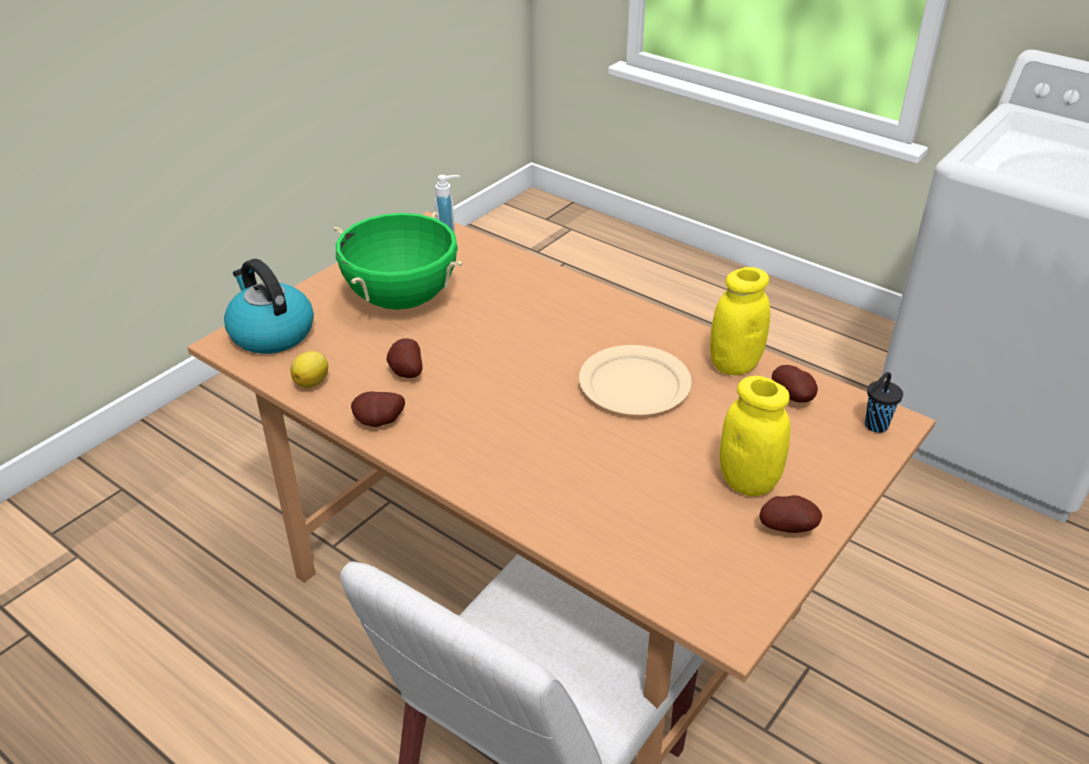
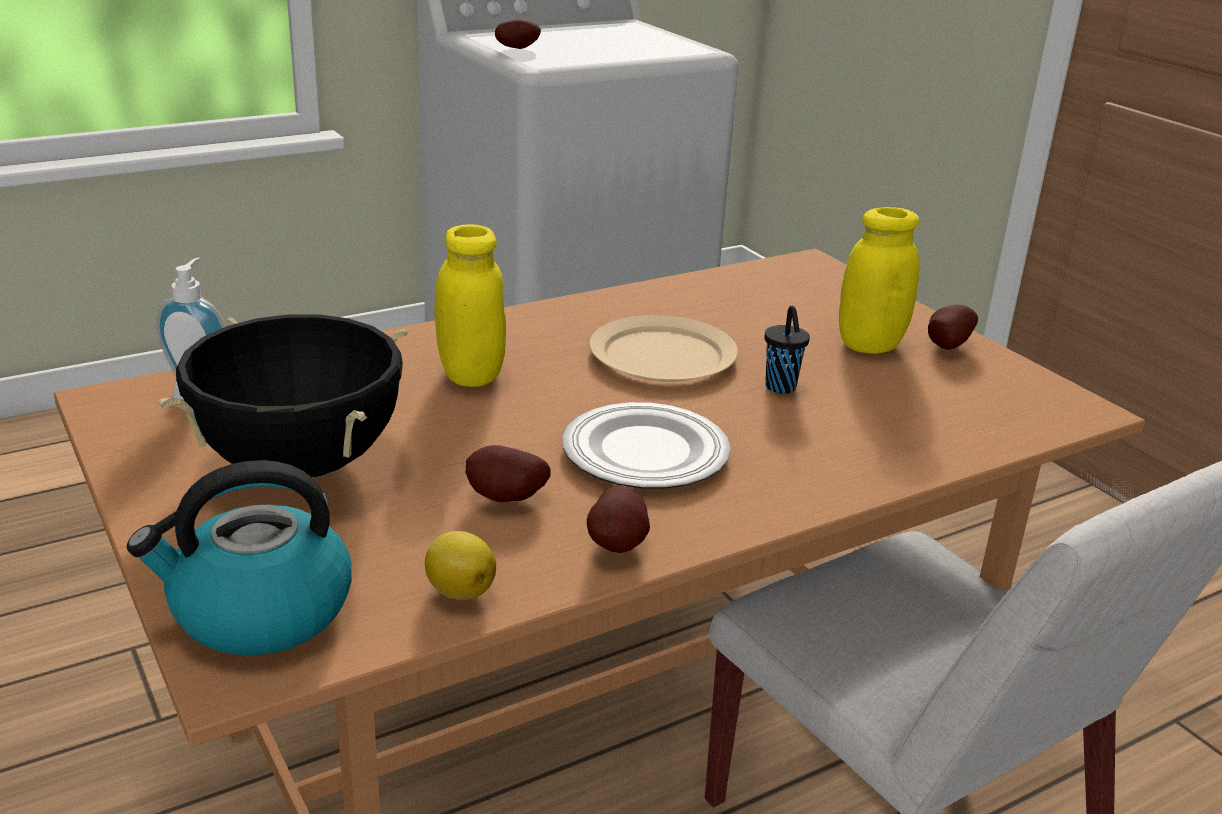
camera: 70 degrees left, 10 degrees down
(401, 299) = (300, 464): green cooking pot -> black cooking pot
(490, 408) = (644, 453): none -> plate
(734, 365) = (667, 298): yellow jar -> yellow jar (471, 375)
(794, 397) = (745, 289): potato -> potato (518, 48)
(875, 426) = (812, 271): black cup -> black cup (781, 388)

